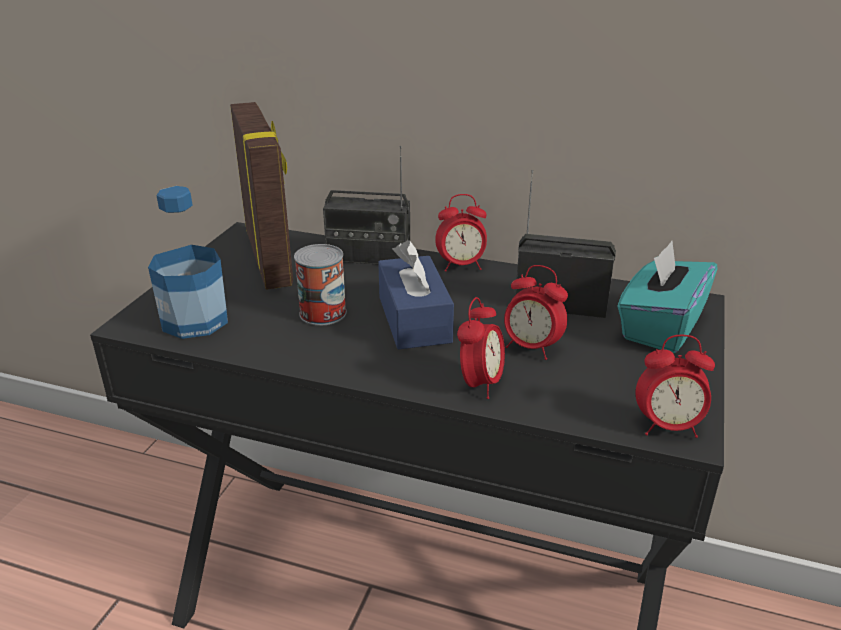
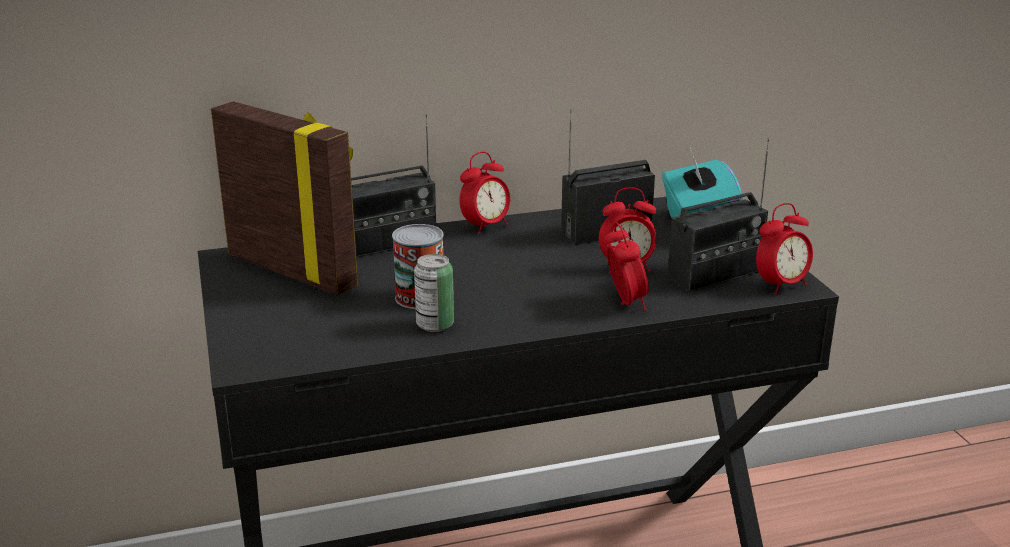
camera: 35 degrees left, 5 degrees down
(195, 320) = (306, 341): bottle -> none
(299, 342) = (435, 325): none -> can
(414, 319) = (507, 277): blue tissue box -> none
(610, 387) = (715, 275): none -> radio

